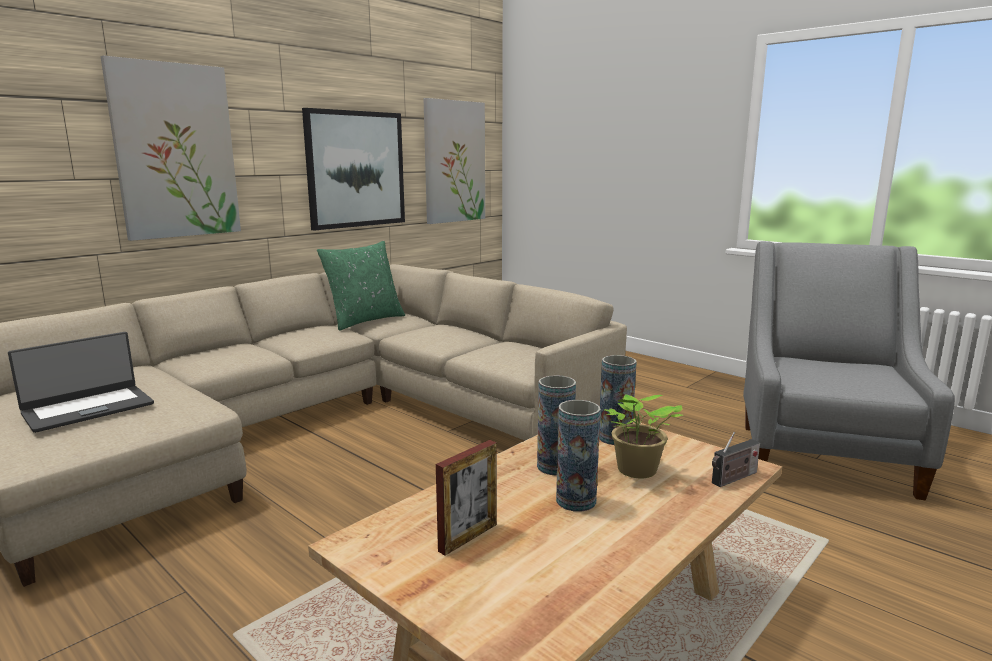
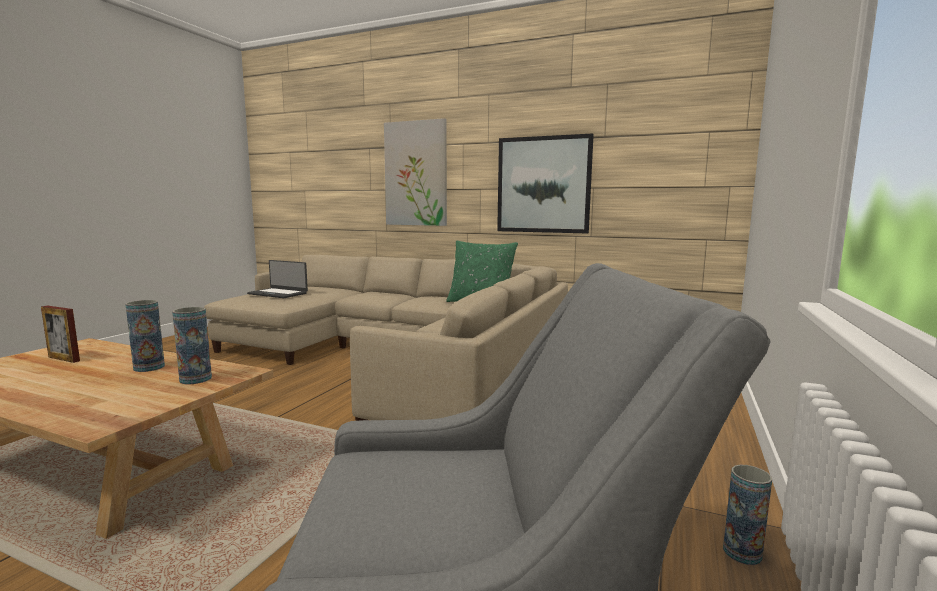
camera: 70 degrees right, 5 degrees down
(454, 162) = (666, 177): picture -> none
(576, 501) = (87, 376): vase -> vase (742, 552)
(636, 471) = (122, 388): potted plant -> none
(733, 479) = (76, 420): radio -> none

